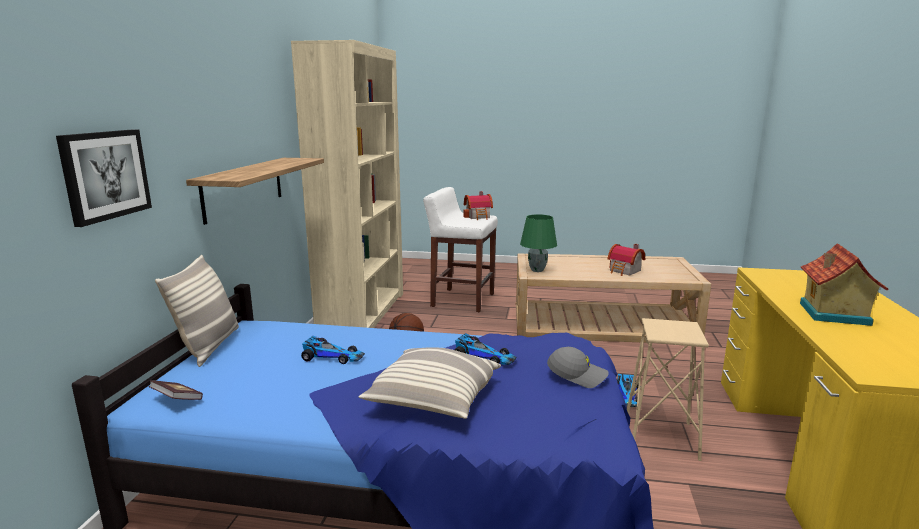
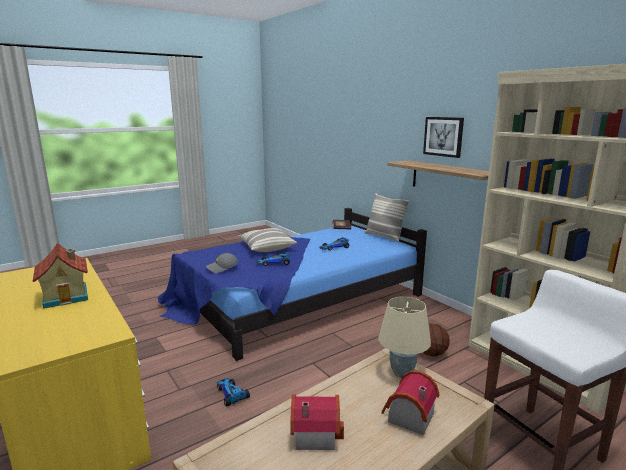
camera: 135 degrees right, 0 degrees up
(105, 175) = (373, 147): picture -> picture (443, 136)
(479, 216) = (569, 346): toy house -> toy house (407, 417)
(537, 270) = (401, 373): green table lamp -> beige table lamp
(661, 437) = (190, 370): beige stool -> none

